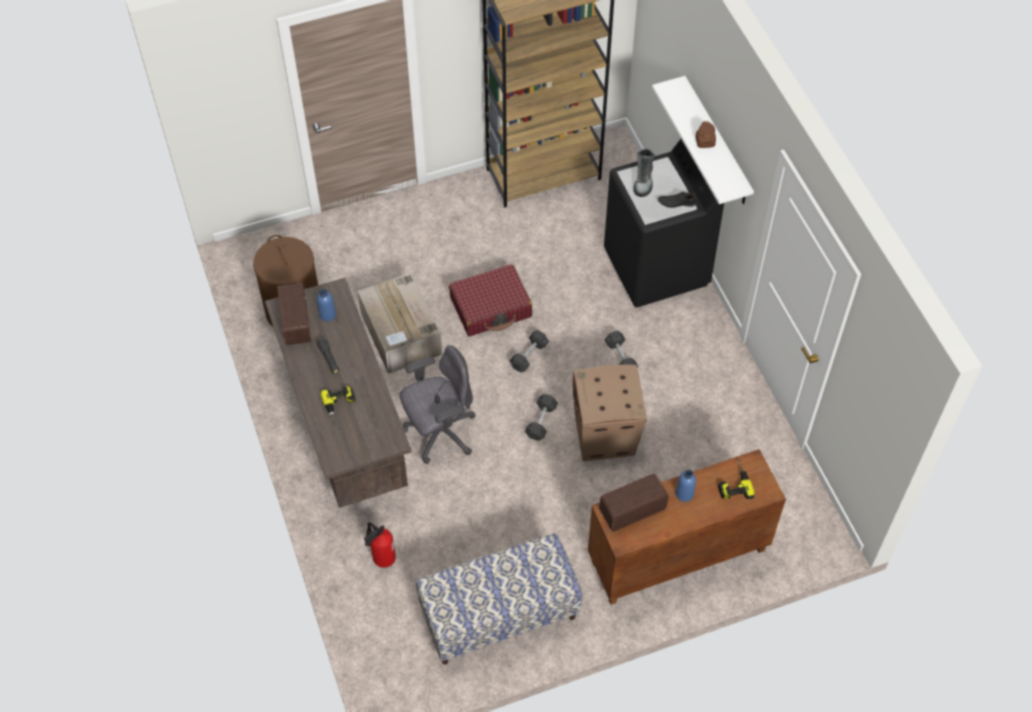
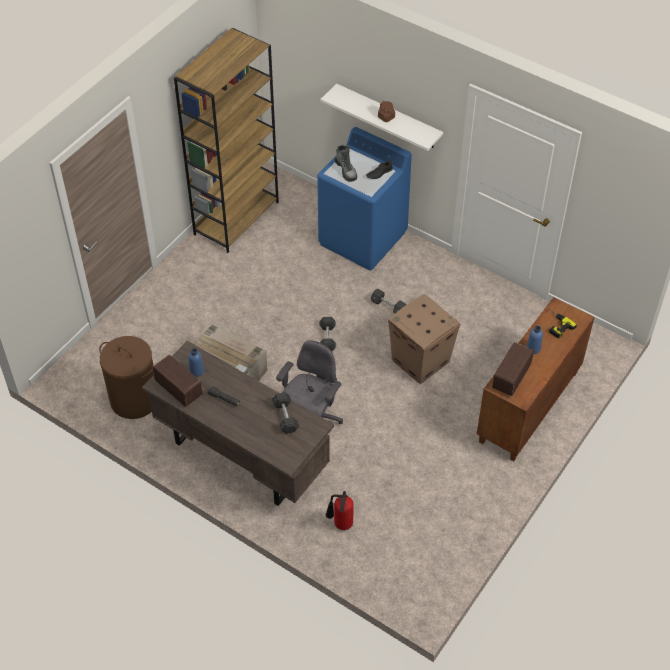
camera: 35 degrees left, 5 degrees down
(341, 407) = (261, 425): power drill -> none
(491, 307) = (275, 322): red suitcase -> none
(499, 615) = (450, 511): bench -> none
(541, 421) = (371, 375): grey dumbbell -> grey dumbbell (285, 417)
(656, 267) = (363, 238): black washing machine -> blue washing machine

